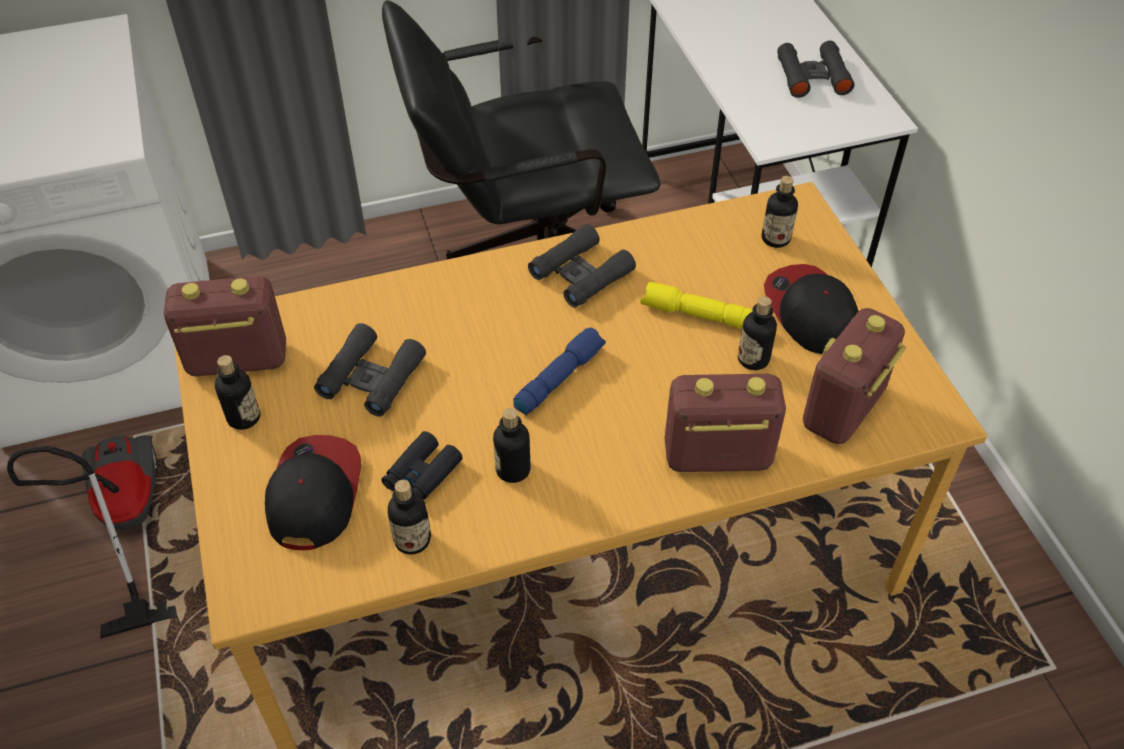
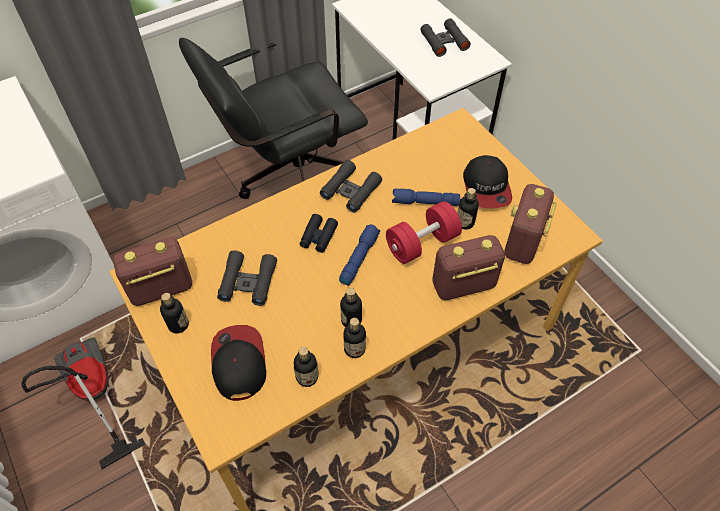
camera: 15 degrees left, 5 degrees up
(422, 474) = (299, 335): black binoculars -> black binoculars (318, 237)
(670, 377) = (422, 243): none -> red dumbbell
(696, 315) = (424, 203): yellow flashlight -> blue flashlight
(775, 238) = (454, 146): bottle -> bottle (354, 349)
(810, 312) = (487, 187): cap -> cap turned 150 degrees counterclockwise

